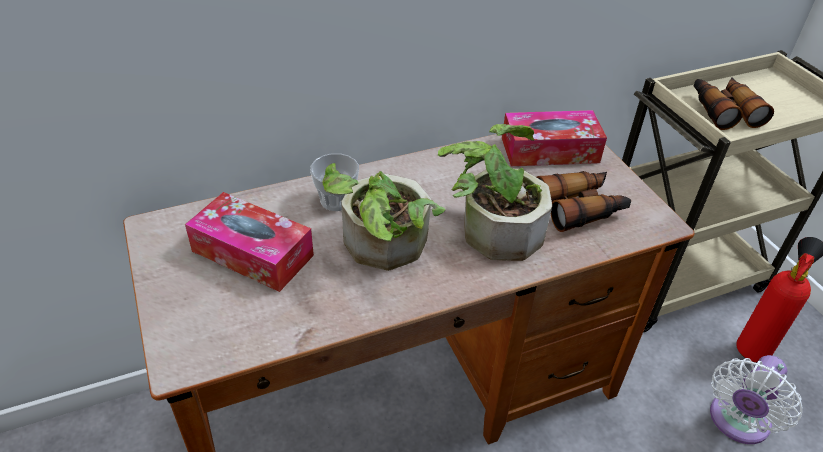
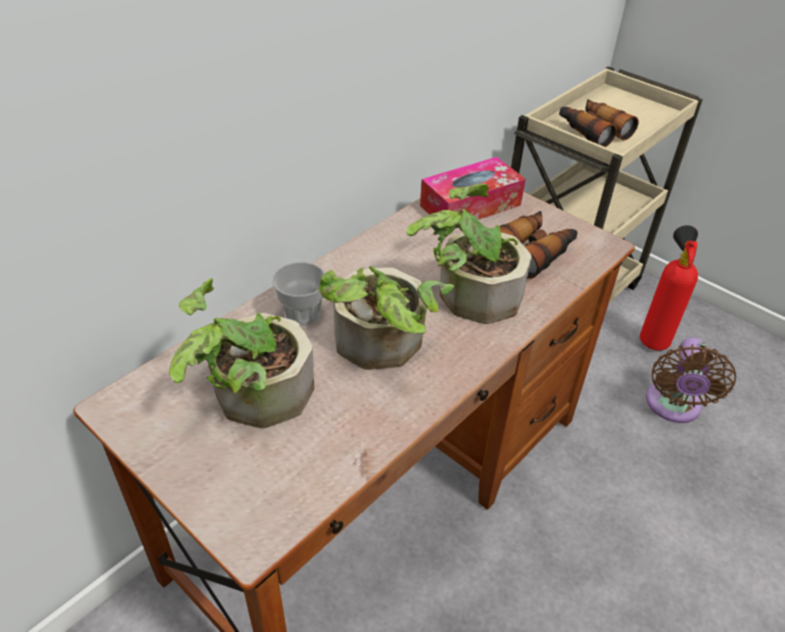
camera: 25 degrees left, 0 degrees up
(252, 253) = (251, 396): tissue box -> potted plant
(736, 422) = (672, 407): white fan -> brown fan

